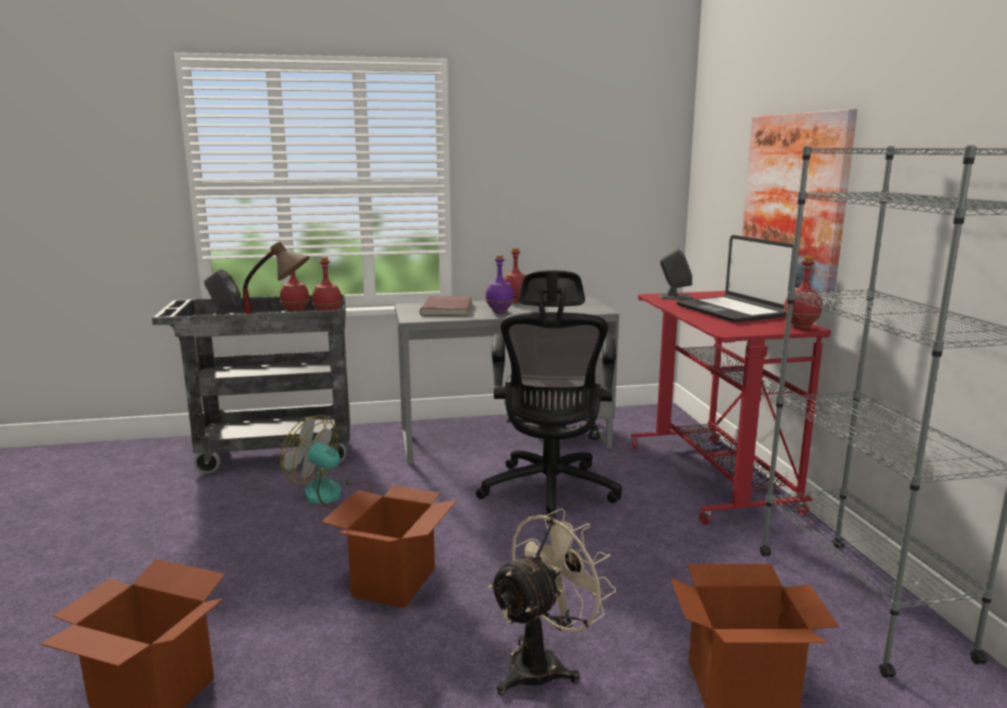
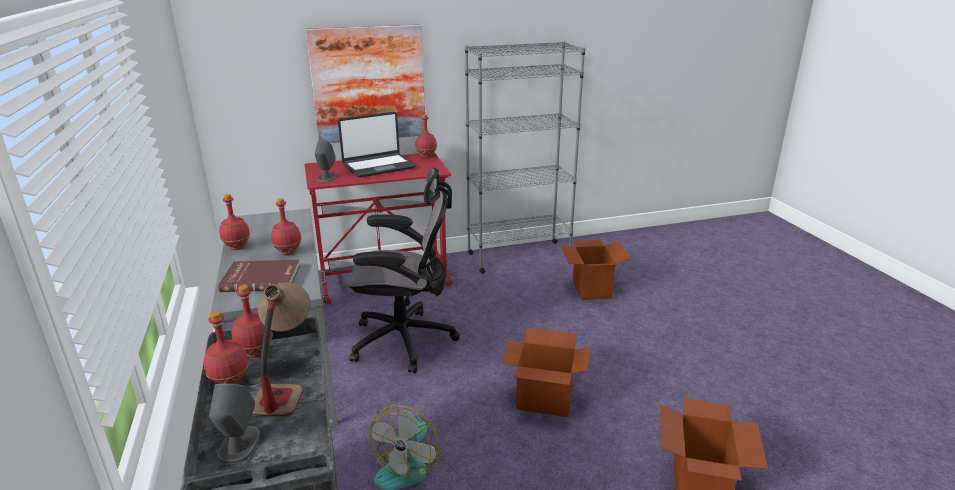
camera: 95 degrees left, 10 degrees up
(499, 312) = (288, 252): purple bottle -> red bottle
(543, 664) = (601, 338): beige fan -> none

